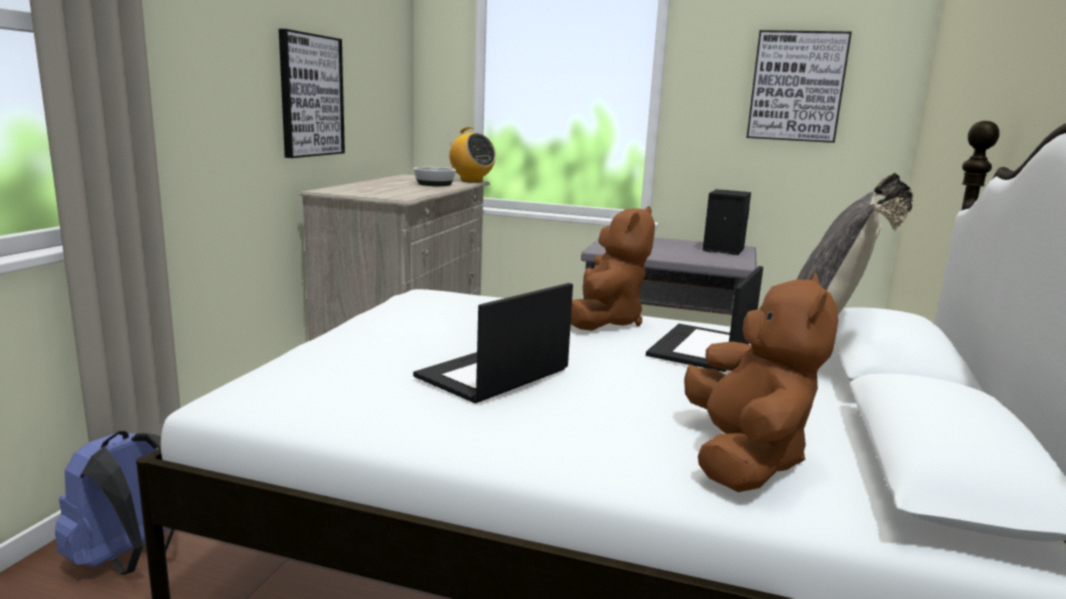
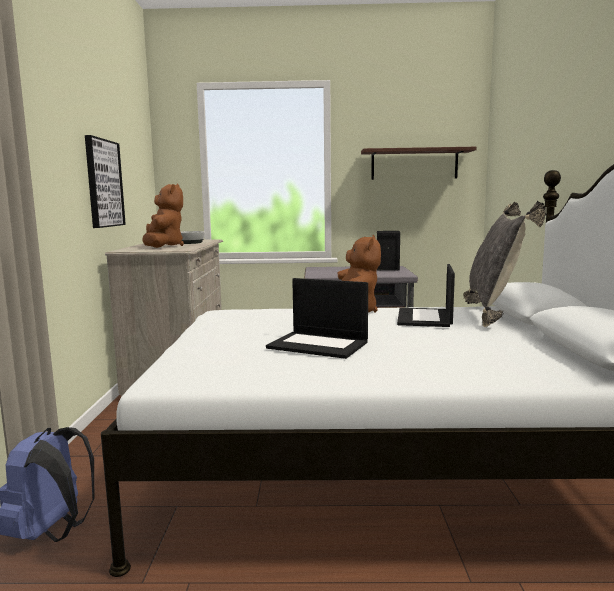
camera: 15 degrees left, 5 degrees down
(471, 181) = (210, 240): radio -> none
(492, 374) = (319, 345): laptop -> laptop turned 90 degrees counterclockwise
(743, 458) = (502, 362): brown plush toy -> brown plush toy (163, 246)
(796, 86) = (414, 164): picture -> shelf

